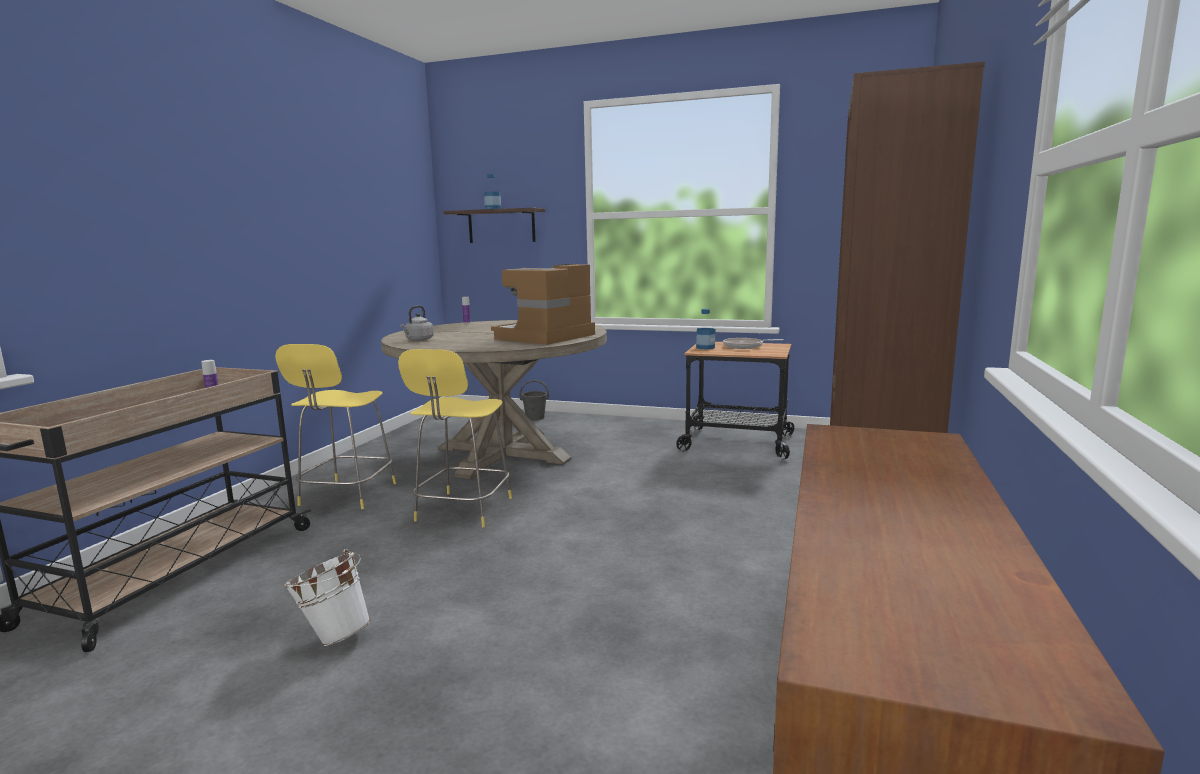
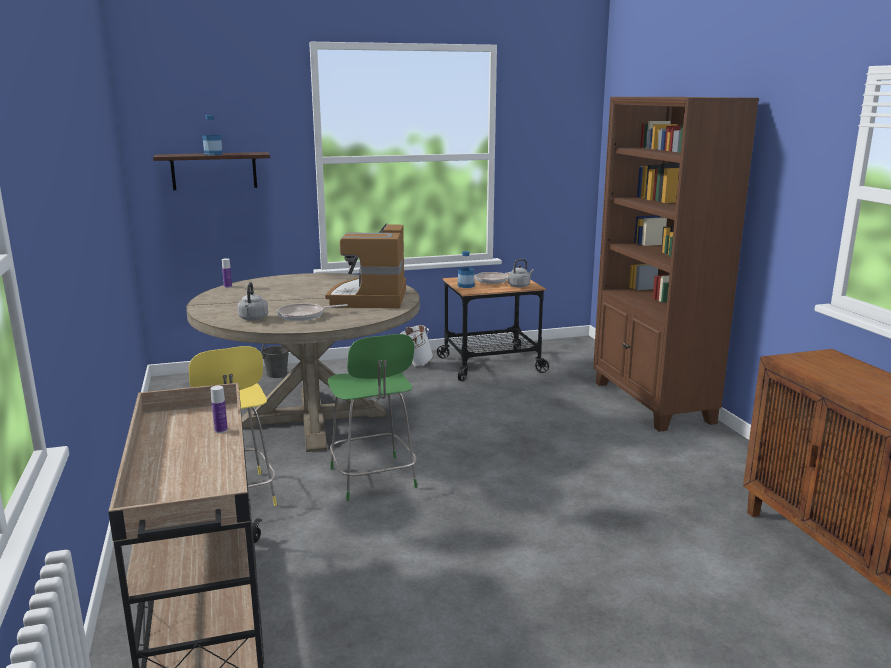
camera: 35 degrees left, 5 degrees up
(333, 635) = (455, 603): white bucket -> white bucket (414, 365)
(458, 342) = (304, 316): none -> frying pan
(463, 511) = (373, 479): yellow stool -> green stool
(762, 352) = (520, 286): none -> grey kettle

